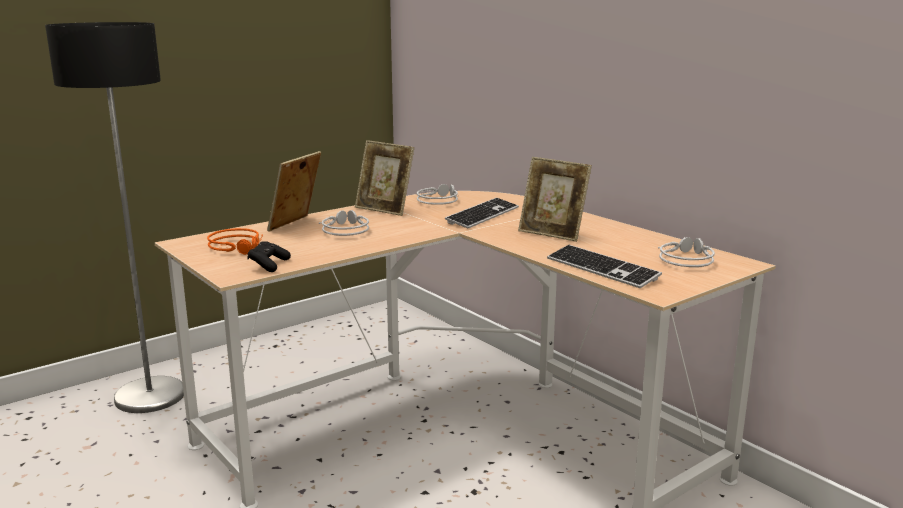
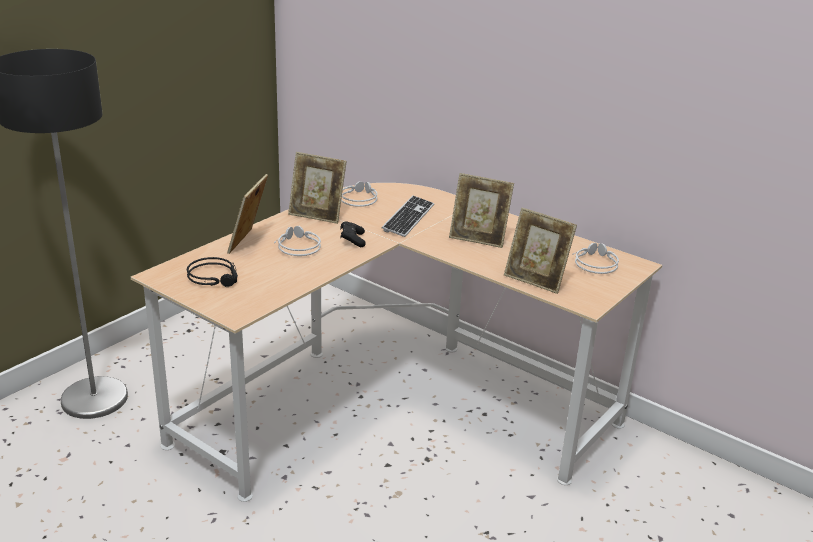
camera: 15 degrees left, 10 degrees up
(238, 247) = (215, 277): orange headphones -> black headphones
(268, 265) = (258, 299): black game controller -> black game controller (352, 240)
(601, 269) = (535, 280): keyboard -> picture frame

